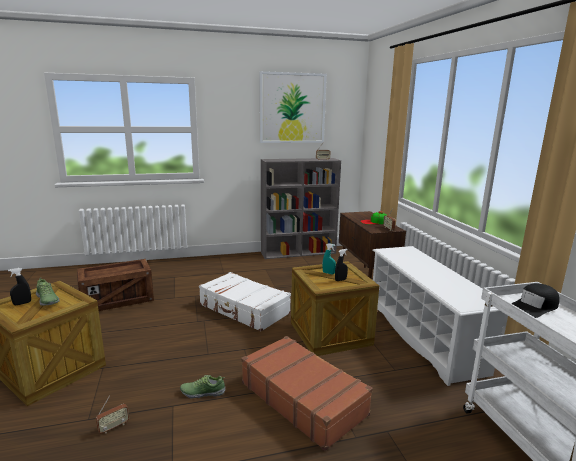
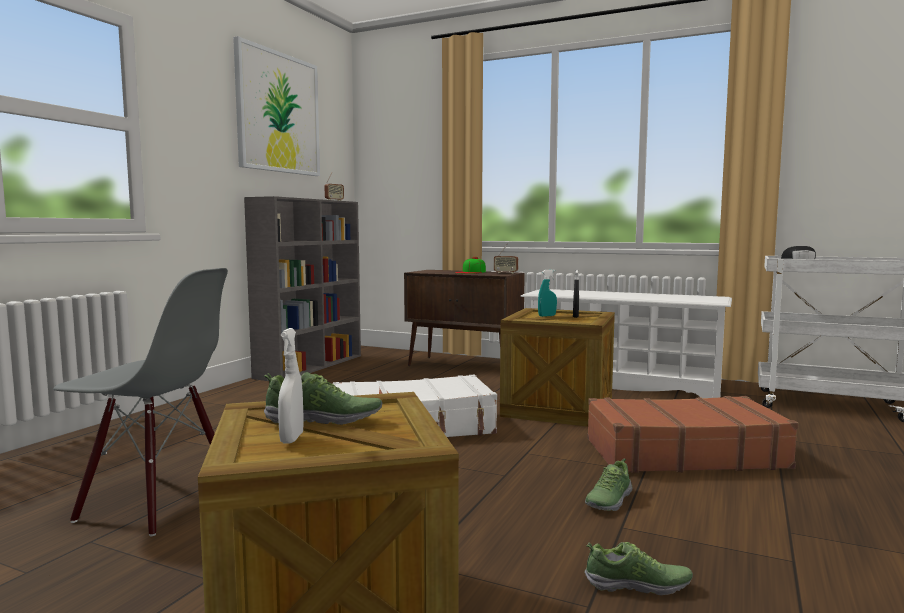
camera: 50 degrees left, 10 degrees down
(22, 303) = (292, 438): black spray bottle -> white spray bottle
(113, 427) = (637, 585): radio -> shoe
(117, 300) = (156, 502): crate -> grey chair

